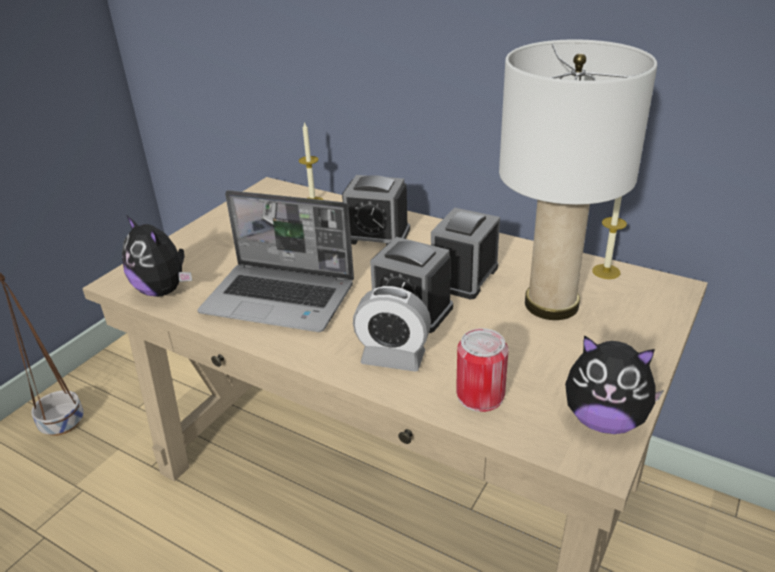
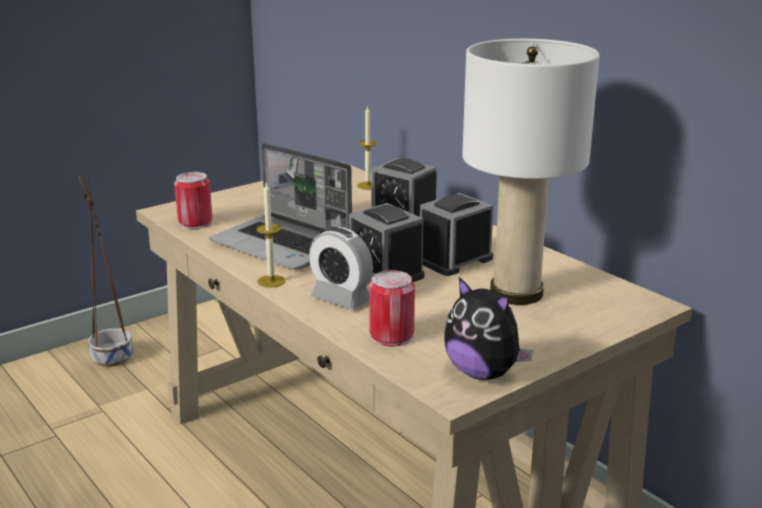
camera: 20 degrees right, 10 degrees down
(163, 290) = (195, 222): plush toy -> can
(606, 271) = (595, 281): candle -> candle (271, 281)

